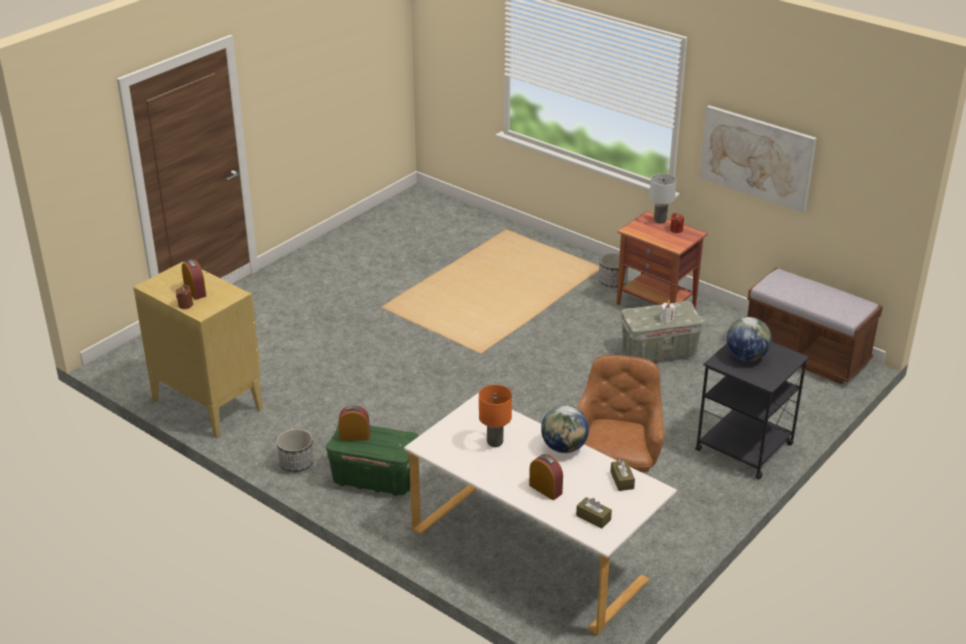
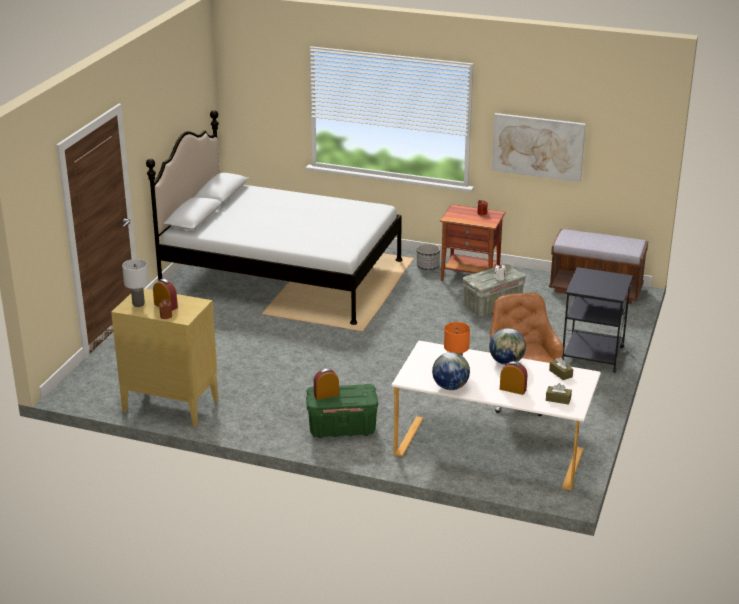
camera: 20 degrees left, 5 degrees down
(297, 463) = (273, 430): planter -> none
(435, 261) = (282, 275): none -> white bed
(659, 220) = (465, 209): white table lamp -> white table lamp (138, 304)
(746, 357) = (591, 283): globe -> globe (450, 387)

